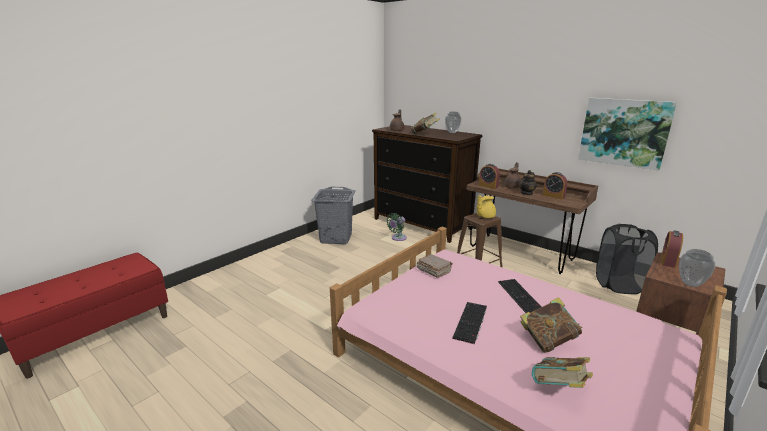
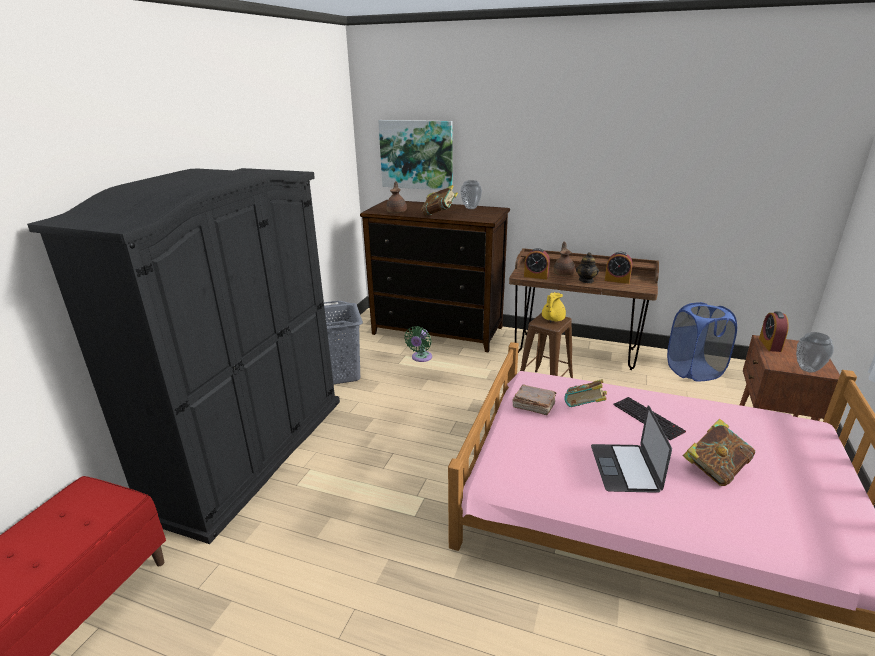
camera: 20 degrees left, 5 degrees up
(252, 271) = (251, 452): none -> black wardrobe
(471, 322) = (625, 468): keyboard -> laptop
(559, 389) = (765, 527): book -> book (584, 409)
(618, 285) = (694, 371): black laundry basket -> blue laundry basket
(624, 132) = (686, 197): picture -> picture (416, 155)

